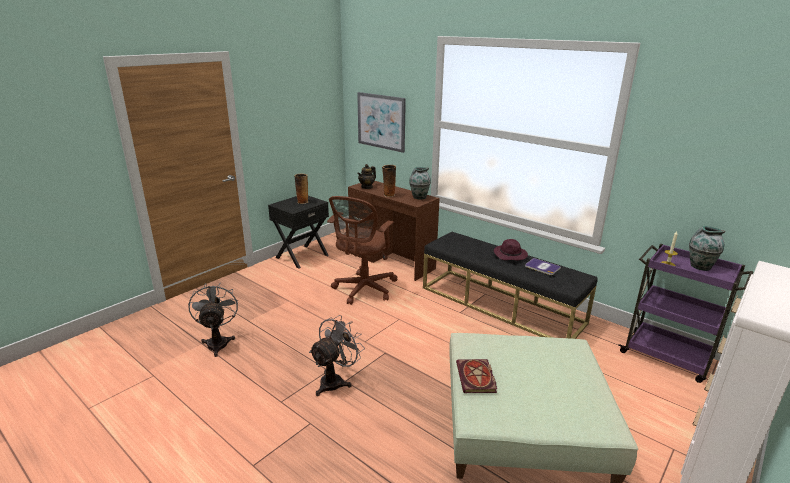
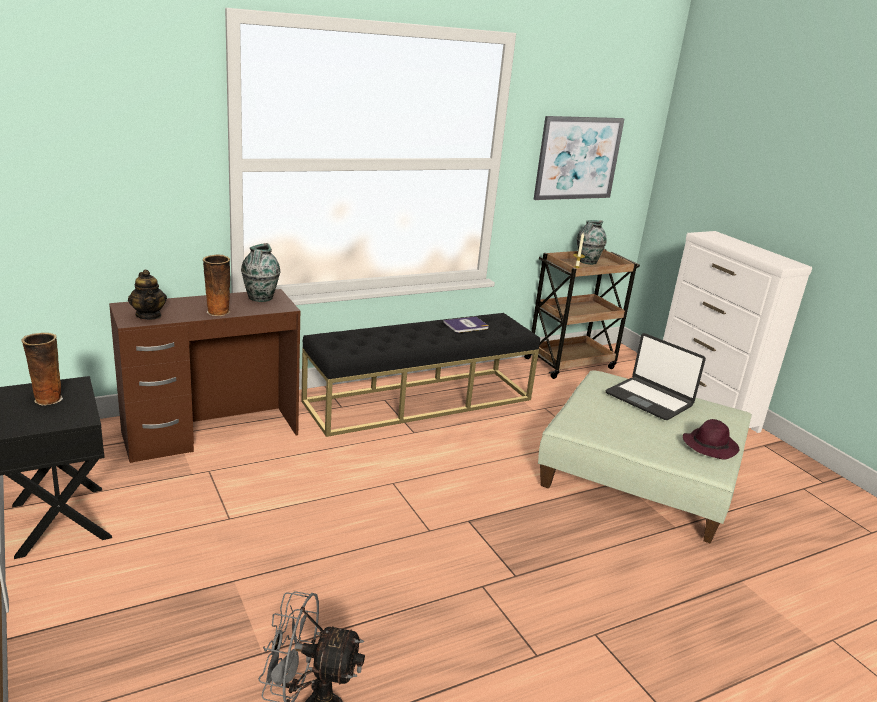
camera: 70 degrees left, 0 degrees up
(335, 381) = (511, 585): grey fan -> none
(363, 290) = (279, 488): brown office chair -> none
(381, 121) = (92, 181): picture -> picture (578, 158)
(477, 378) = (645, 446): book -> none
(510, 255) = (421, 328): purple hat -> purple hat (710, 446)
(561, 371) = (649, 399): none -> laptop
(668, 357) = (571, 363): purple cart -> brown cart

